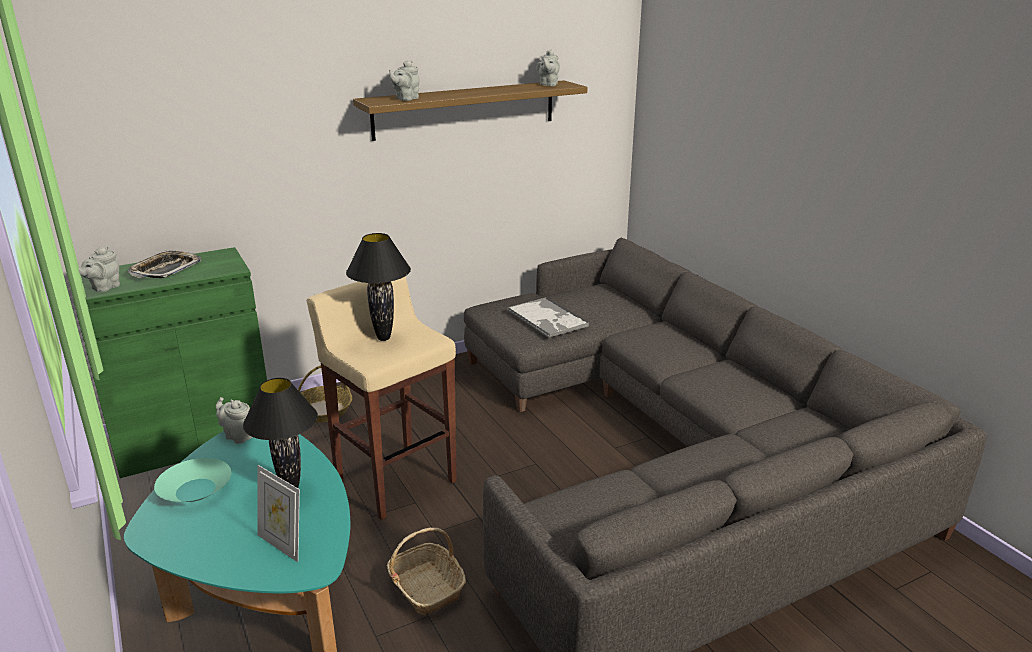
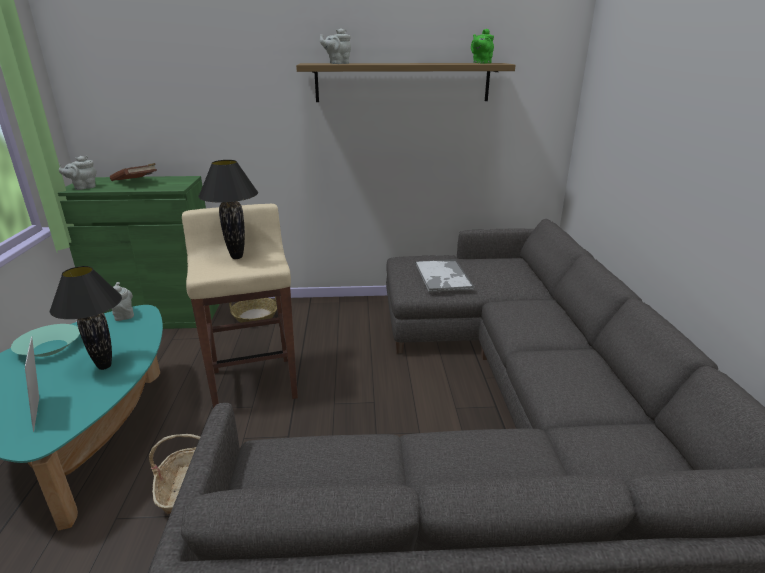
camera: 25 degrees right, 0 degrees up
(166, 270) = (136, 182): tray -> brown book
(548, 85) = (481, 63): grey teapot -> green teapot

